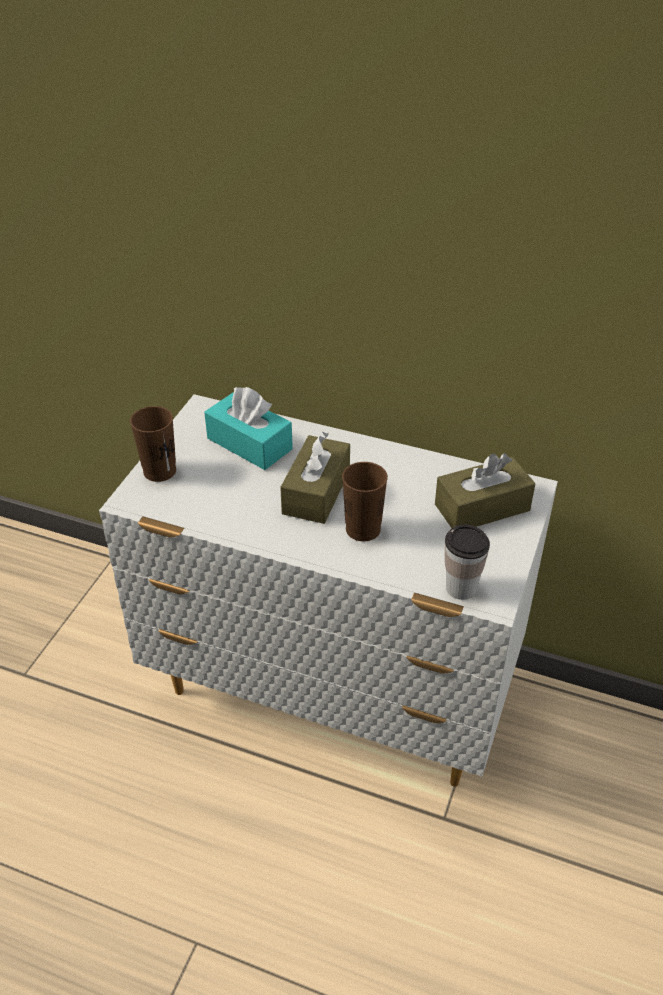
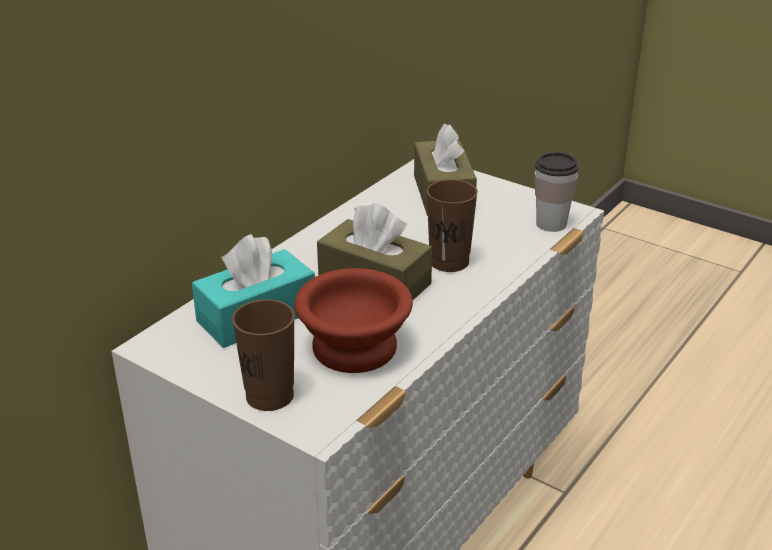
camera: 75 degrees left, 10 degrees down
(222, 497) = (351, 348): none -> brown bowl

